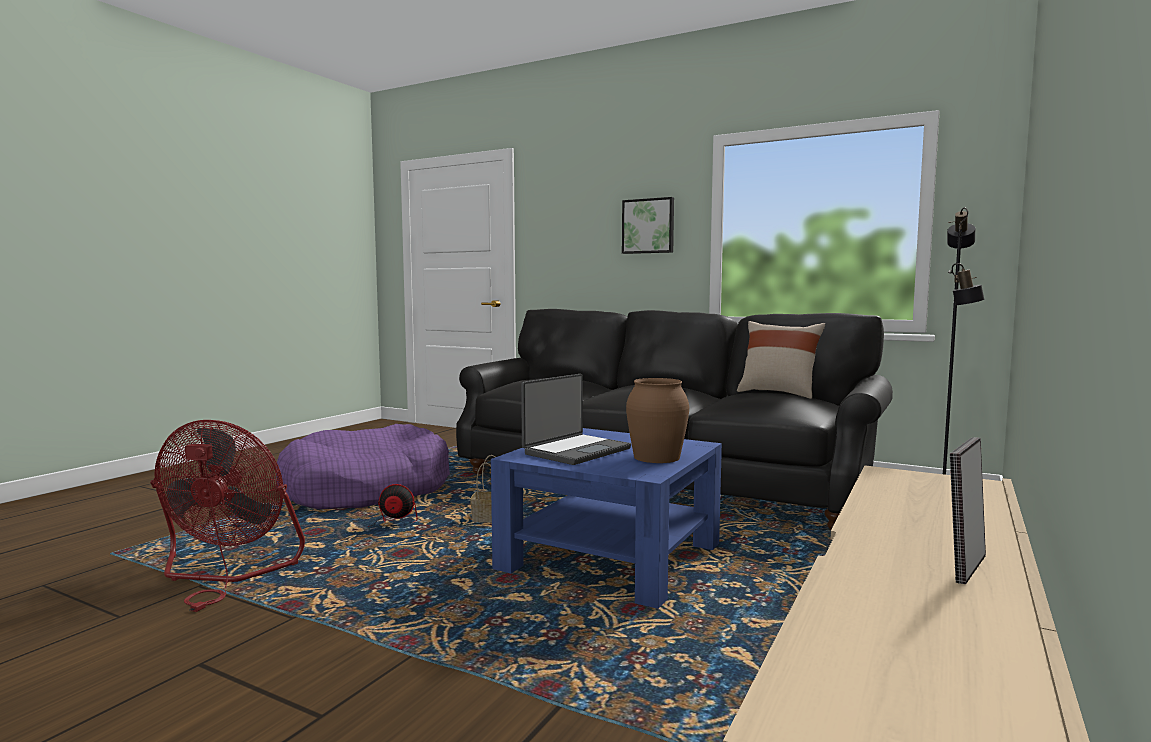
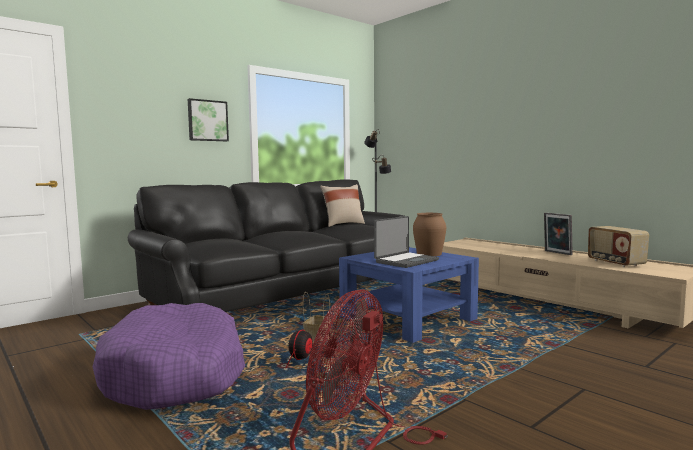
camera: 70 degrees left, 0 degrees up
(575, 451) = (405, 261): laptop -> laptop turned 75 degrees clockwise
(905, 639) = (615, 263): none -> radio

